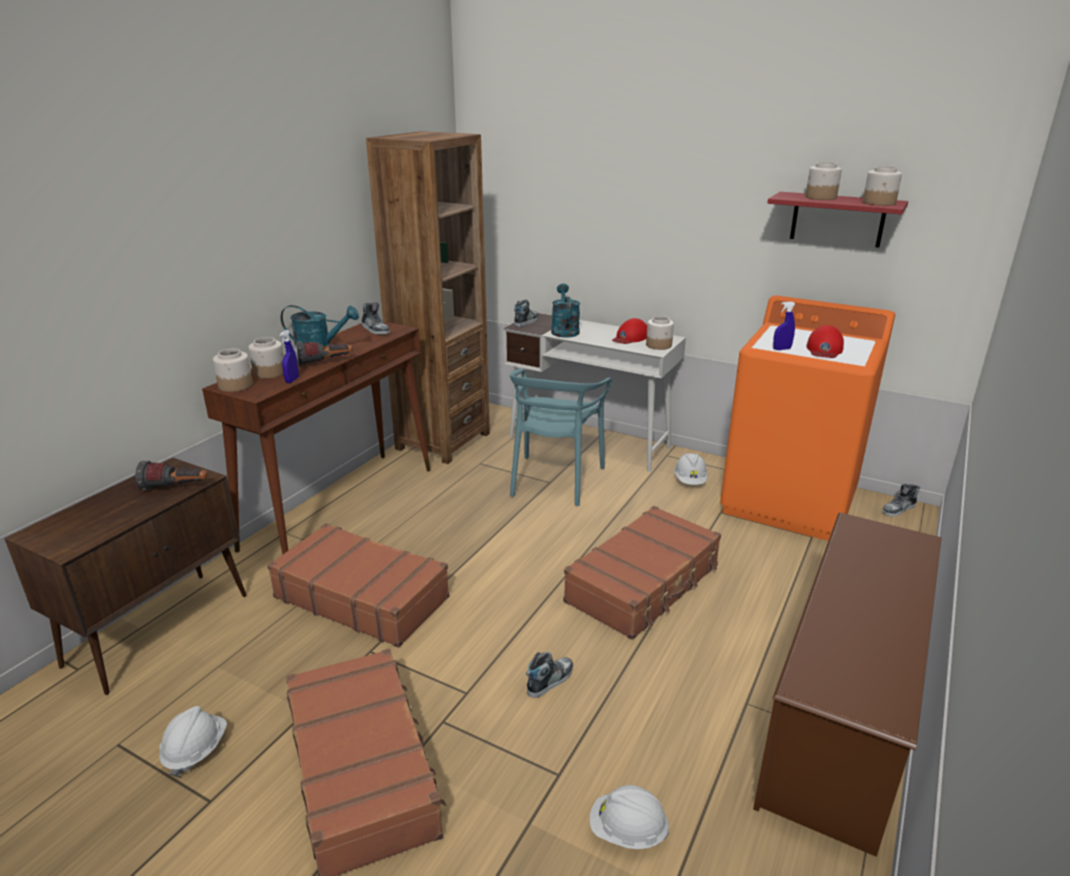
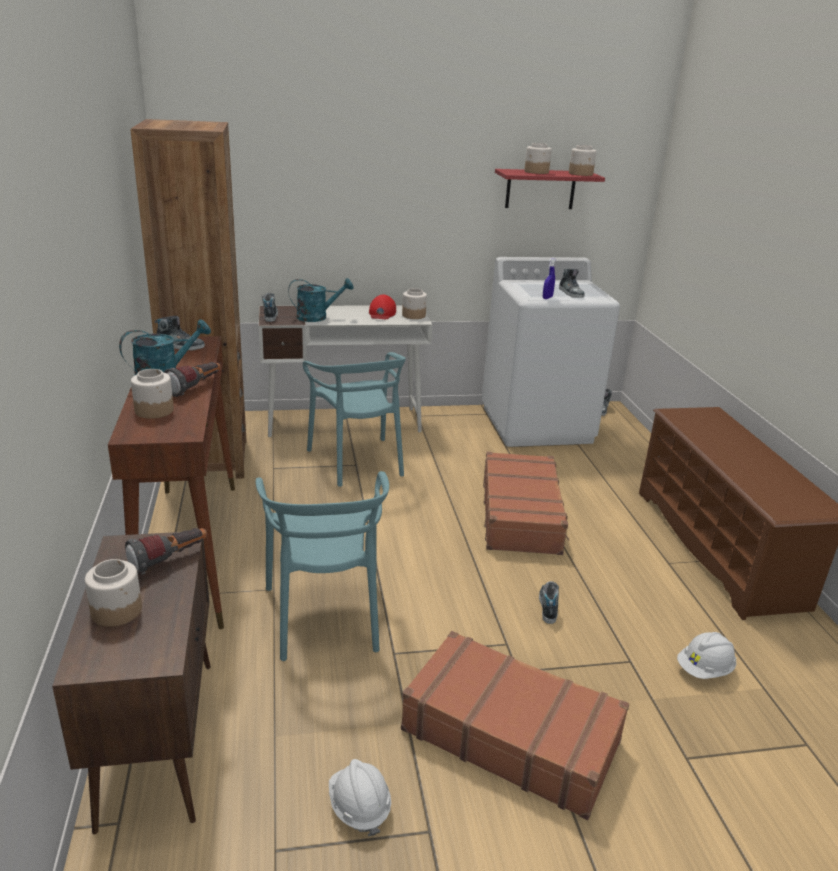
camera: 40 degrees left, 0 degrees up
(236, 385) = (143, 431): jar -> jar (117, 610)
(292, 380) = (196, 411): blue spray bottle -> none
(362, 597) = (325, 616): brown suitcase -> turquoise chair
(564, 330) = (317, 317): turquoise watering can -> turquoise watering can turned 120 degrees clockwise
(690, 481) = (458, 430): white hard hat -> none
(789, 501) = (537, 424): orange washing machine -> white washing machine
(824, 349) = (571, 293): red cap -> shoe

